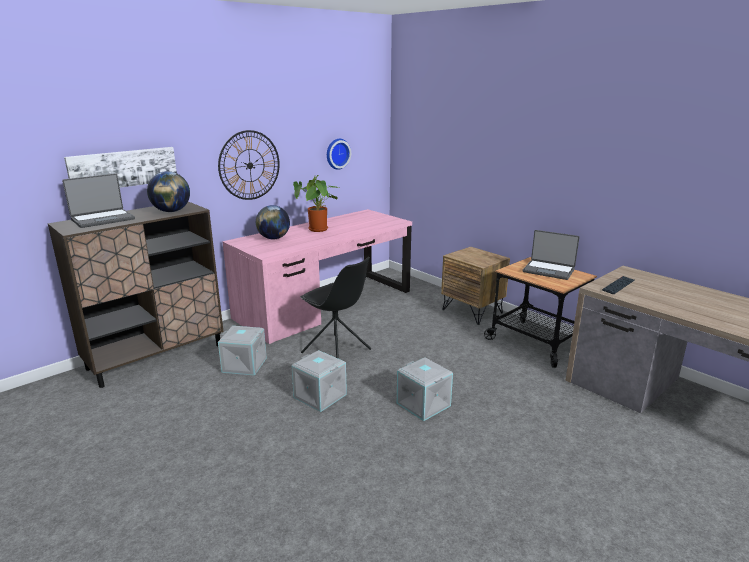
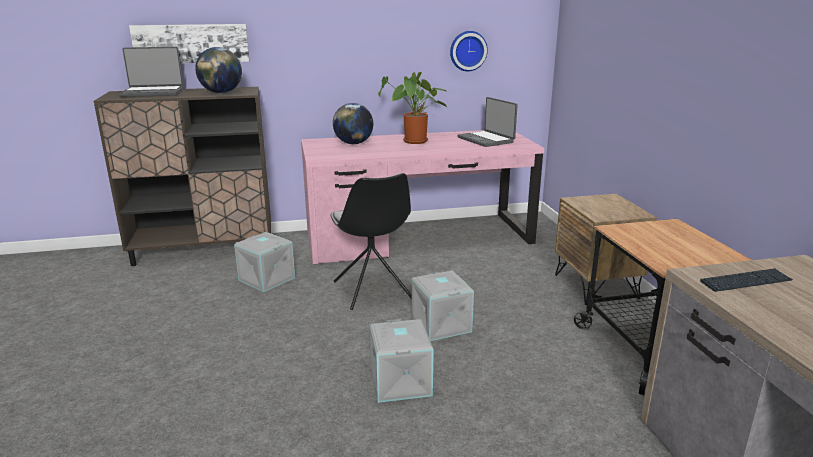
camera: 30 degrees right, 0 degrees up
(249, 165) = (342, 54): wall clock -> none
(319, 396) = (298, 333): grey storage box -> grey storage box (440, 325)
(548, 270) = (682, 241): laptop -> laptop (486, 140)

